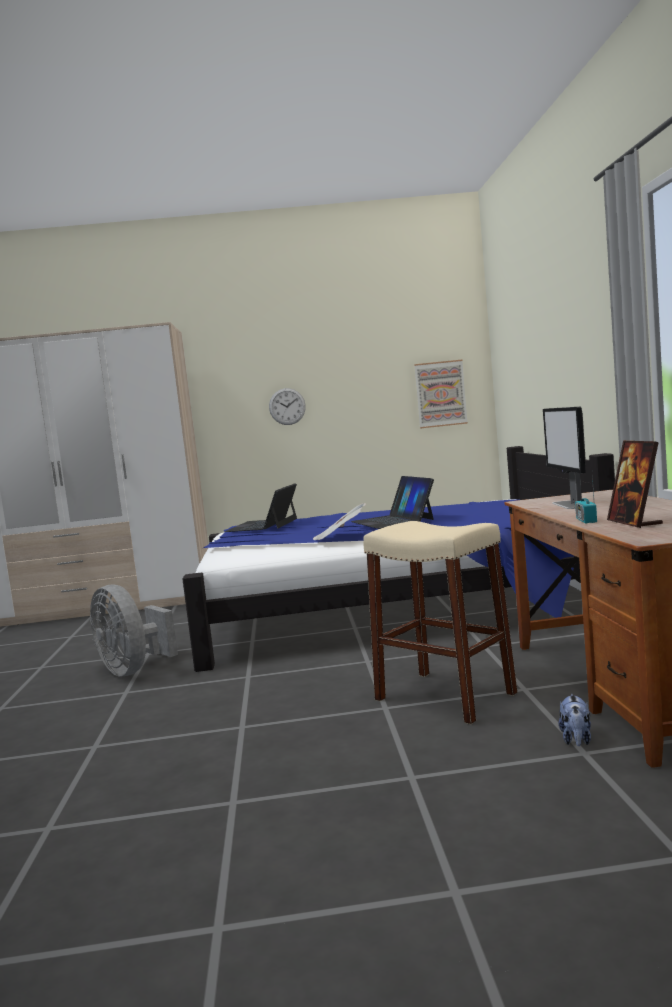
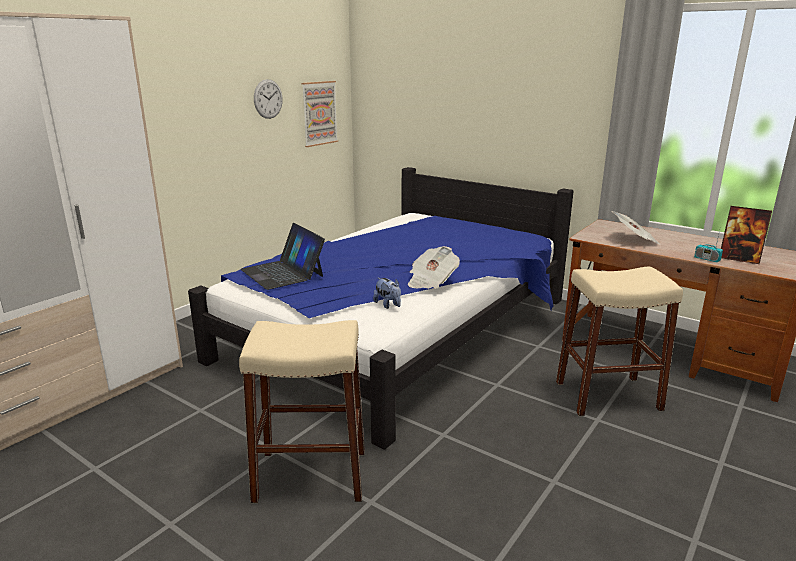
camera: 50 degrees left, 15 degrees up
(133, 670) = (311, 475): grey fan -> beige stool
(287, 406) = (195, 125): wall clock -> wall clock (268, 99)
(392, 520) = (421, 253): laptop -> none
(569, 505) = (634, 240): monitor -> newspaper
(576, 740) = (722, 399): plush toy -> plush toy (388, 305)

